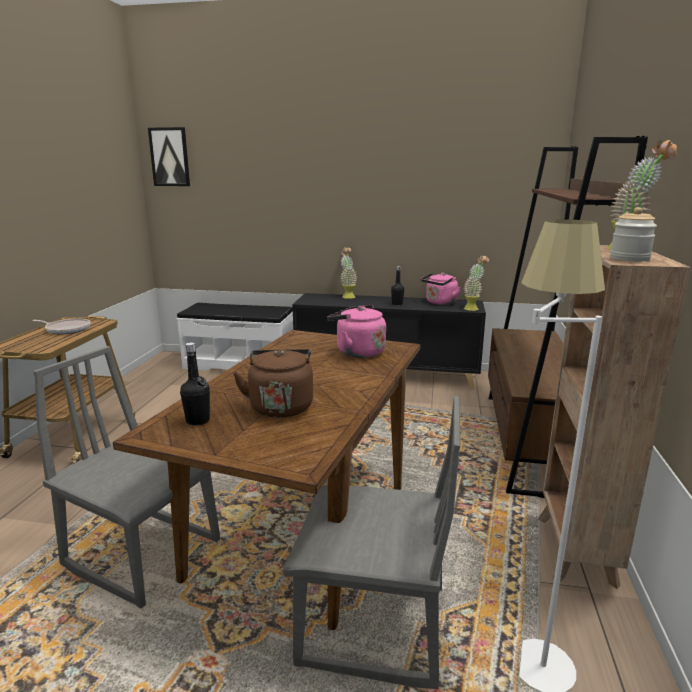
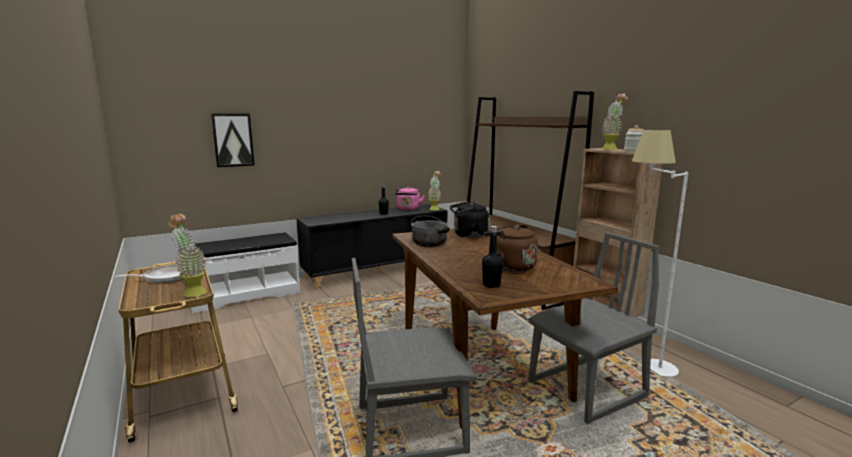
camera: 40 degrees left, 5 degrees down
(170, 157) = (143, 97): picture -> picture (233, 140)
(299, 347) = (429, 240): none -> cooking pot
(347, 296) = (336, 215): potted plant -> potted plant (191, 292)
(357, 352) = (468, 235): pink kettle -> black kettle

